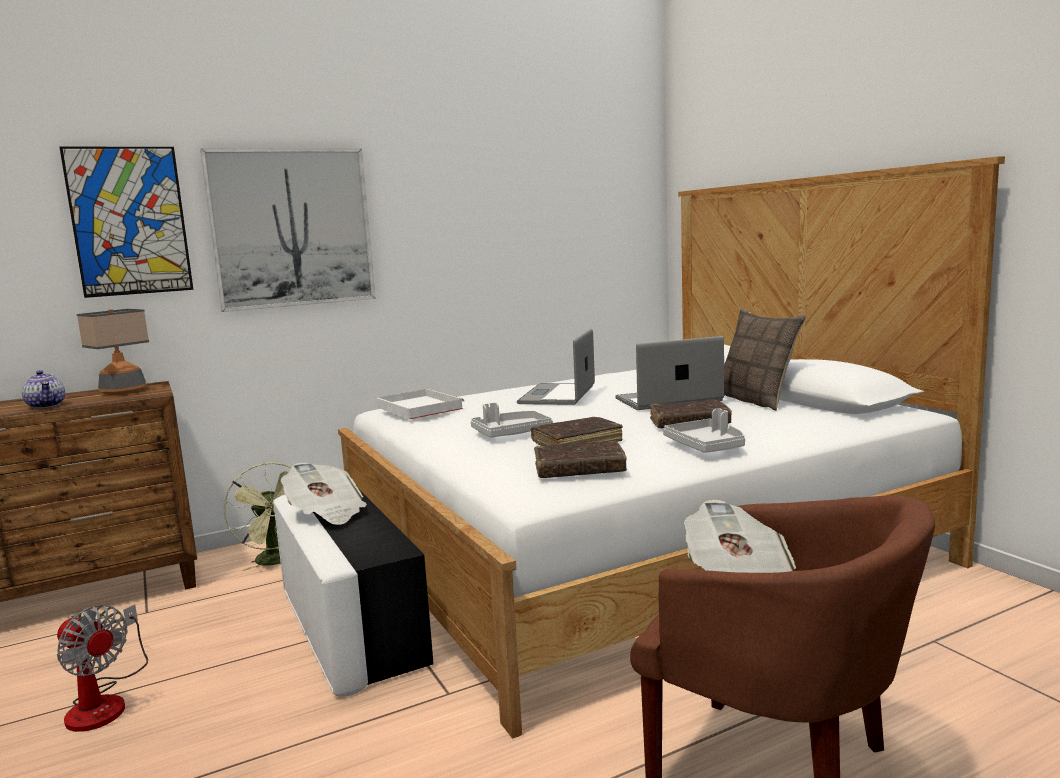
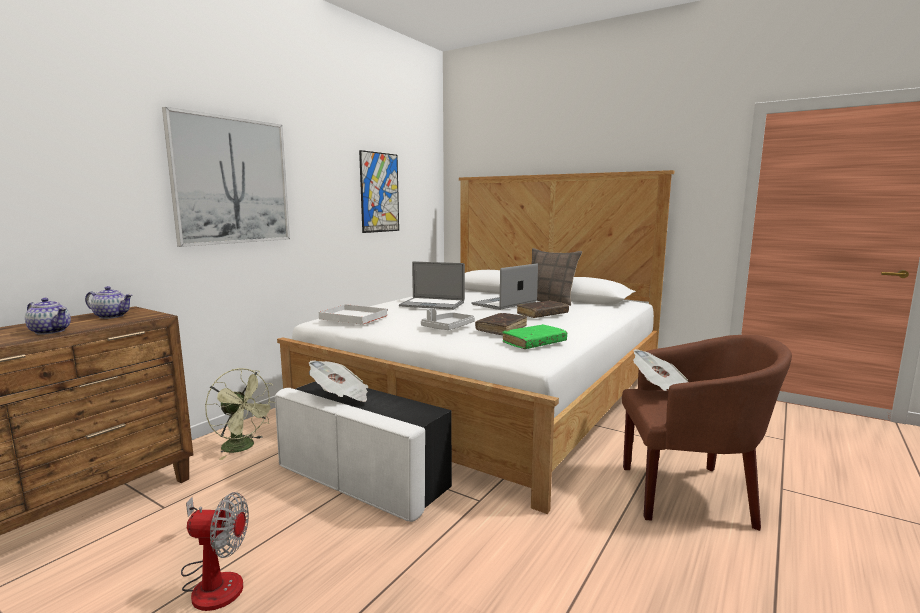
camera: 30 degrees left, 0 degrees up
(123, 392) = (112, 316): table lamp -> teapot
(129, 221) = (99, 163): picture -> picture (379, 192)
(557, 395) = (432, 304): laptop -> laptop turned 60 degrees counterclockwise
(579, 470) = (534, 343): brown book -> green book
(707, 446) = (575, 325): grey tray -> none

